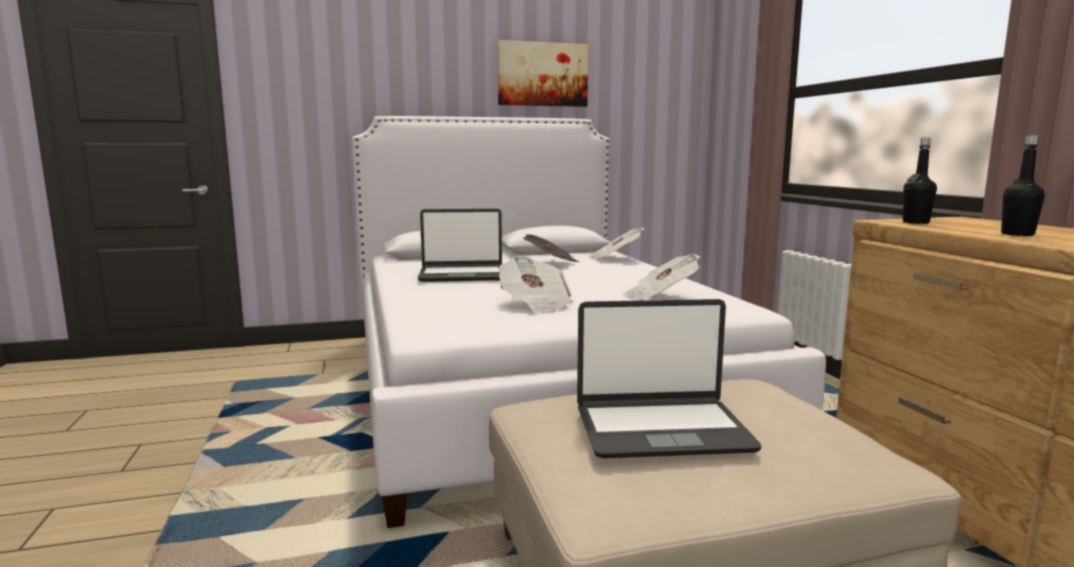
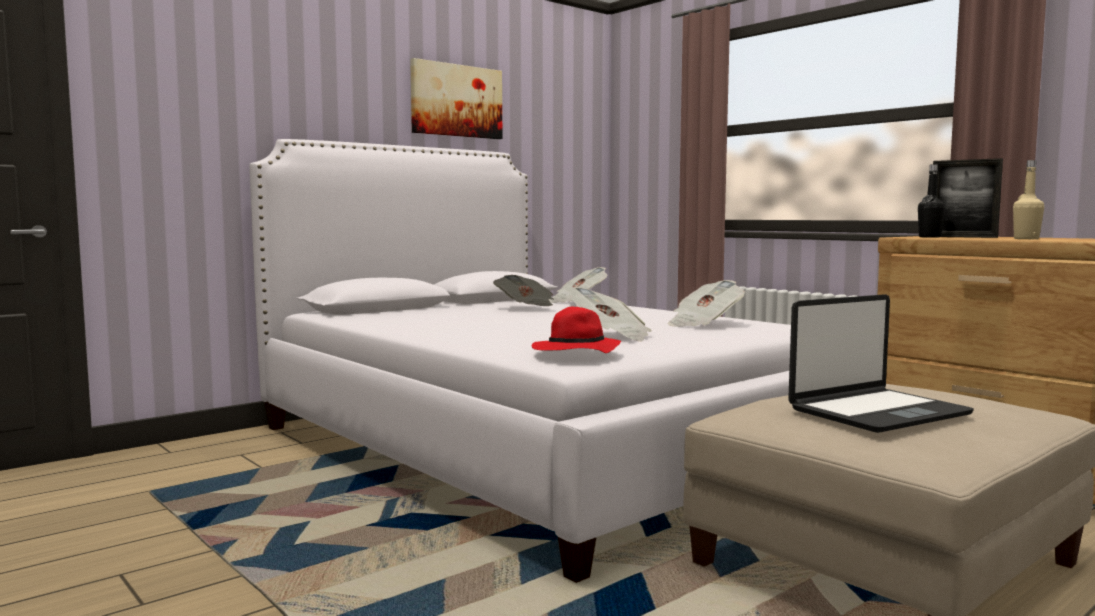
camera: 25 degrees left, 5 degrees down
(450, 321) = (575, 352): none -> red hat
(462, 275) = (462, 321): laptop -> none
(961, 224) = (962, 237): none -> picture frame
(1017, 234) = (1026, 239): black bottle -> beige bottle

